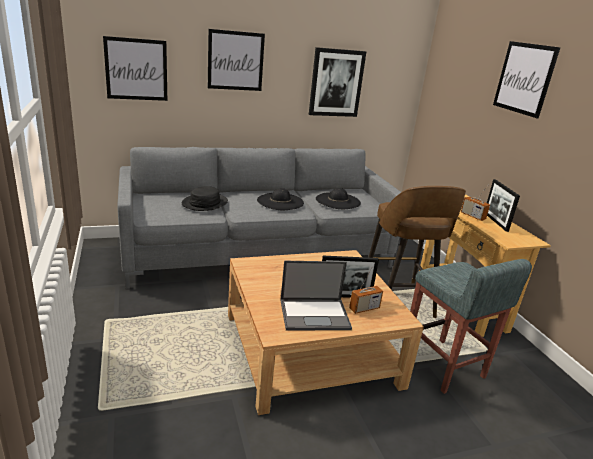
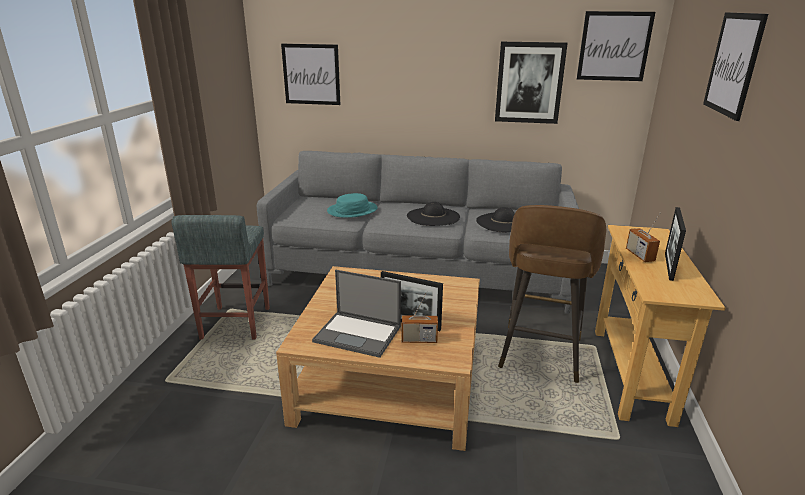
camera: 30 degrees right, 0 degrees up
(205, 203) = (352, 210): black hat -> turquoise hat
(235, 61) = (408, 61): picture -> picture (614, 46)
(443, 366) = (536, 439): grey stool -> grey stool (235, 323)

